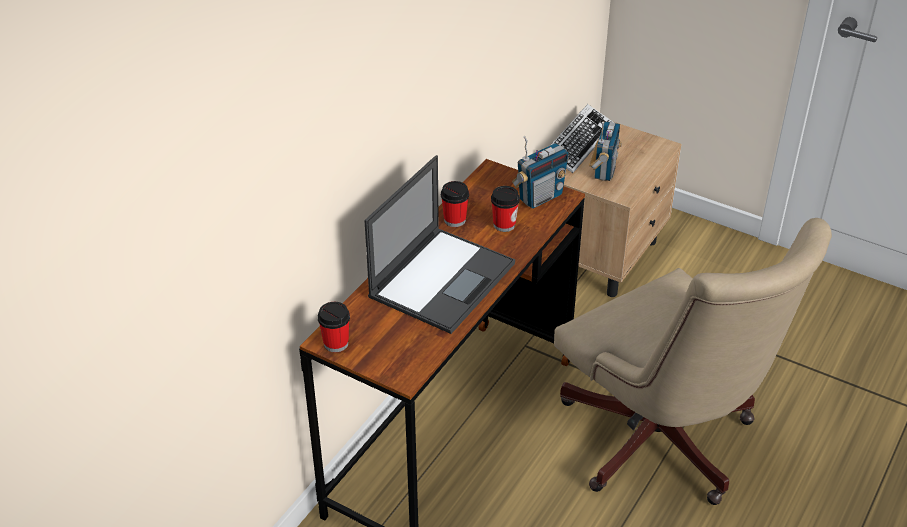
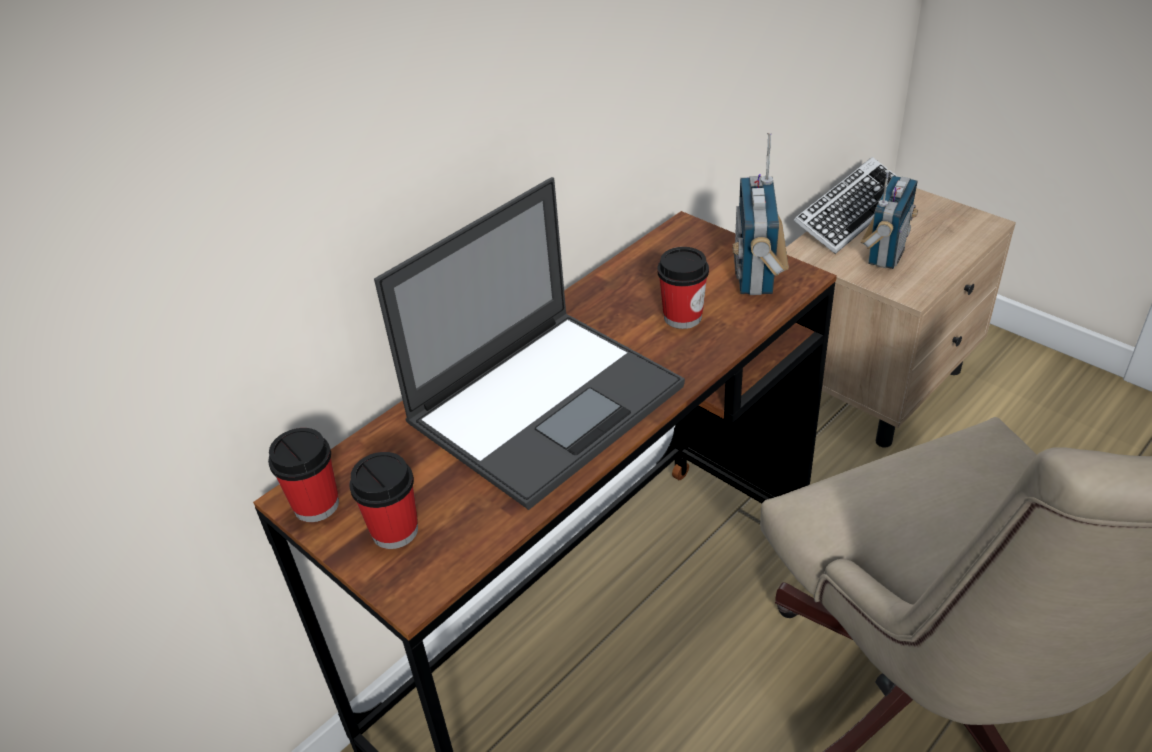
camera: 15 degrees right, 0 degrees up
(454, 220) = (600, 302): cup -> cup (395, 530)
(540, 197) = (756, 275): radio -> radio turned 120 degrees clockwise

